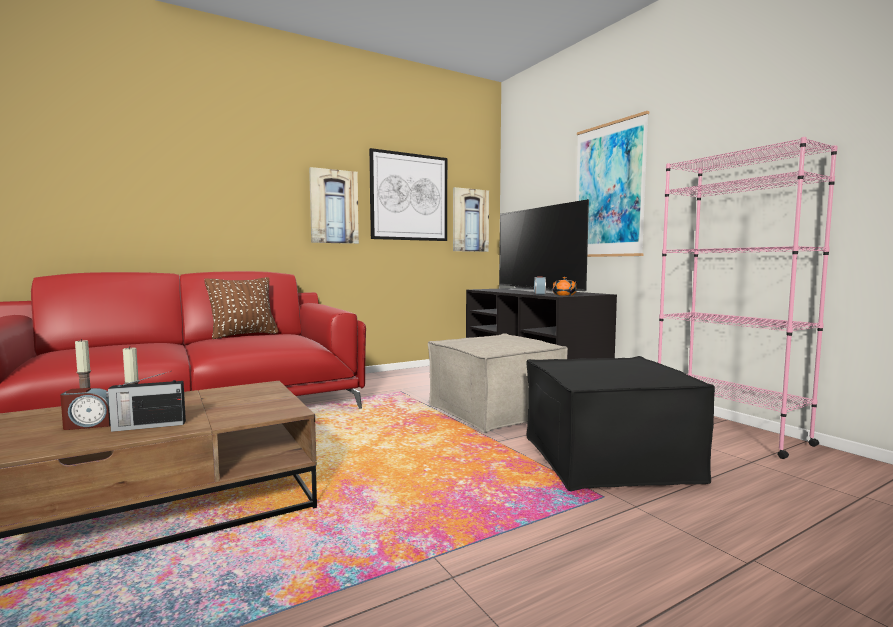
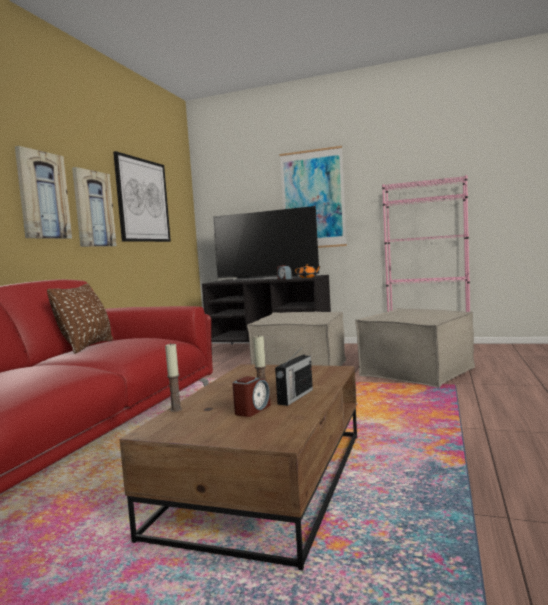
camera: 40 degrees left, 0 degrees up
(470, 220) = (180, 222): picture -> picture (43, 195)
(608, 458) = (416, 372): black ottoman -> beige ottoman

